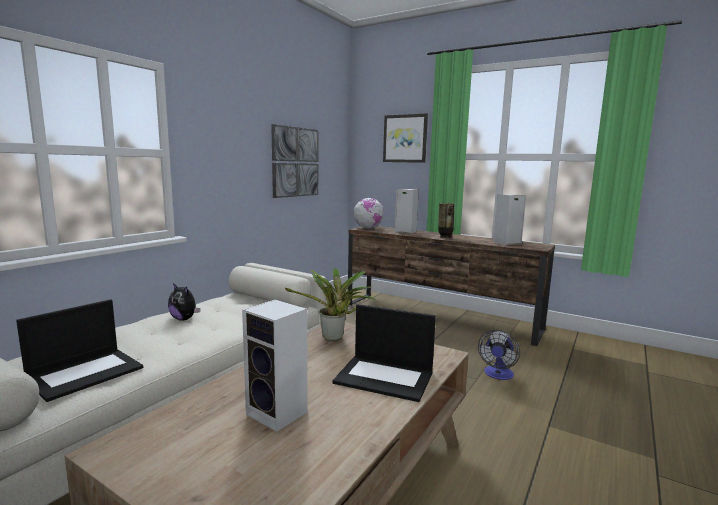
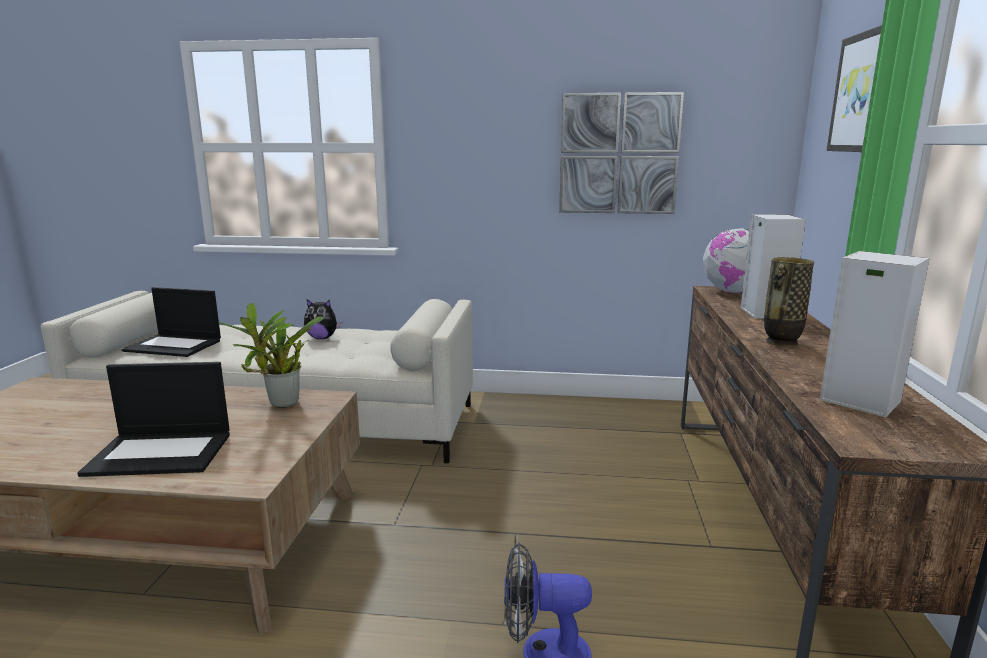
camera: 65 degrees right, 5 degrees up
(184, 319) = (322, 338): plush toy -> plush toy turned 90 degrees counterclockwise
(279, 413) = (77, 421): speaker -> none
(385, 377) = (162, 453): laptop -> laptop turned 90 degrees counterclockwise

